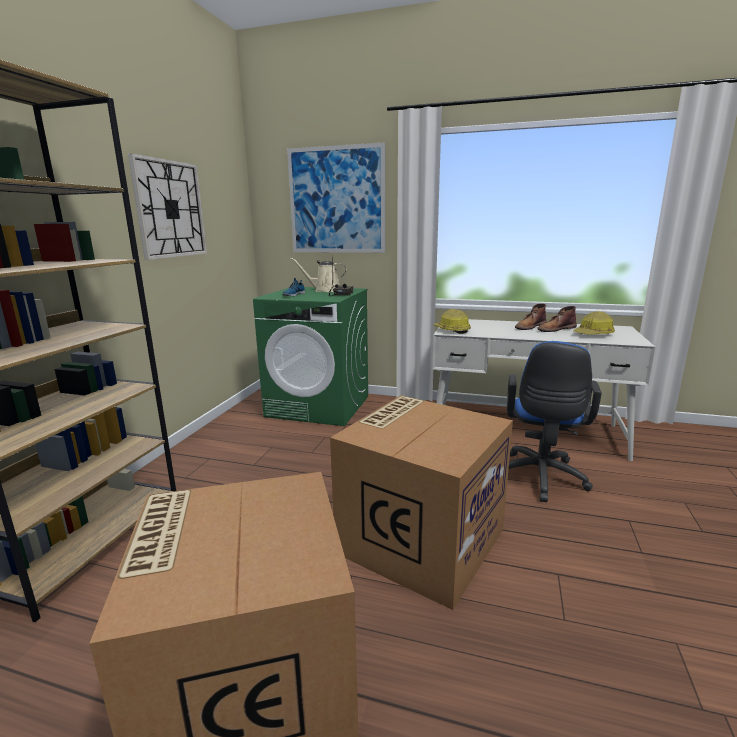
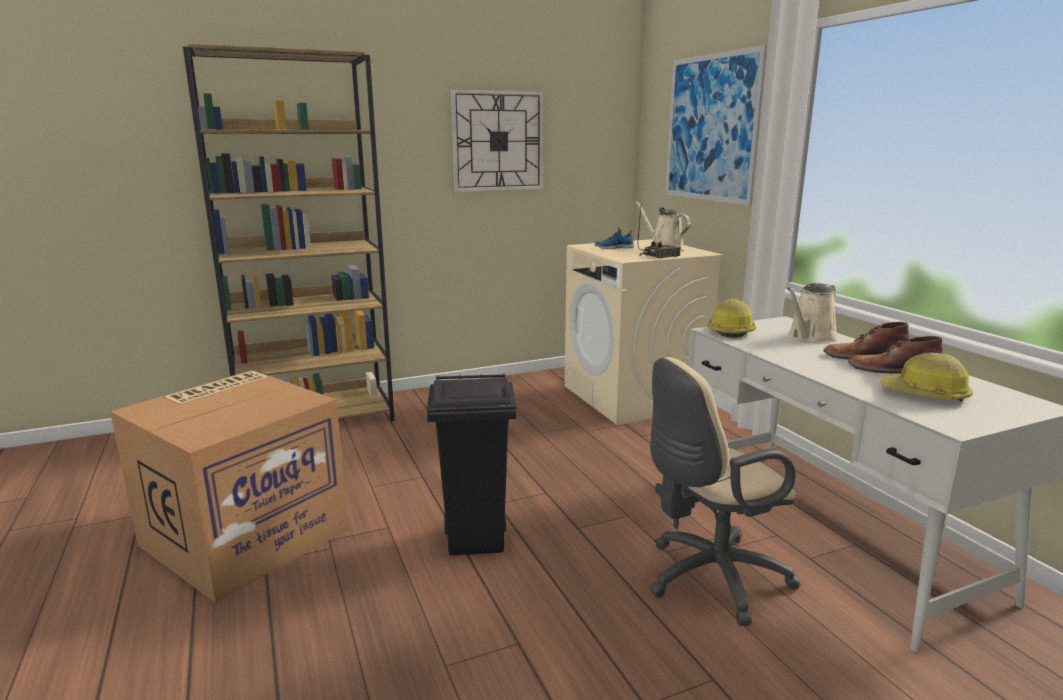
camera: 50 degrees right, 0 degrees up
(319, 406) = (633, 397): green washing machine -> beige washing machine
(420, 539) = (477, 540): cardboard box -> black trash can
(487, 324) = (810, 337): none -> beige watering can
(540, 479) = (709, 578): blue office chair -> beige office chair

